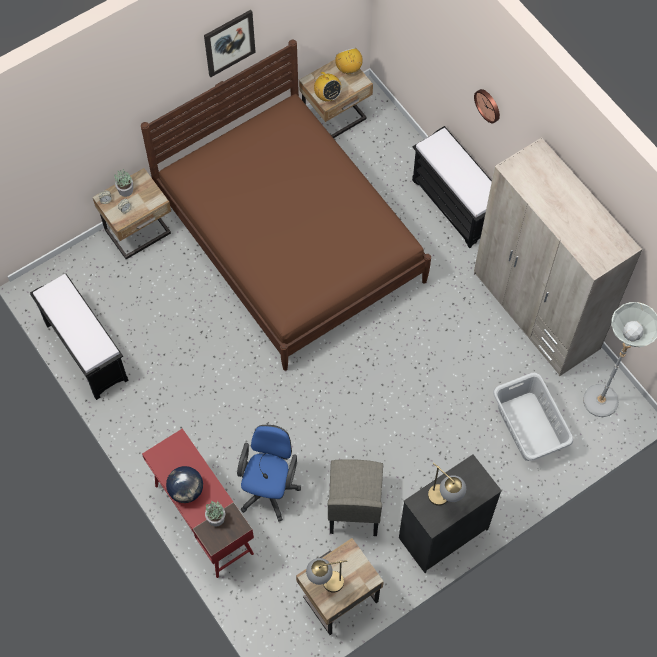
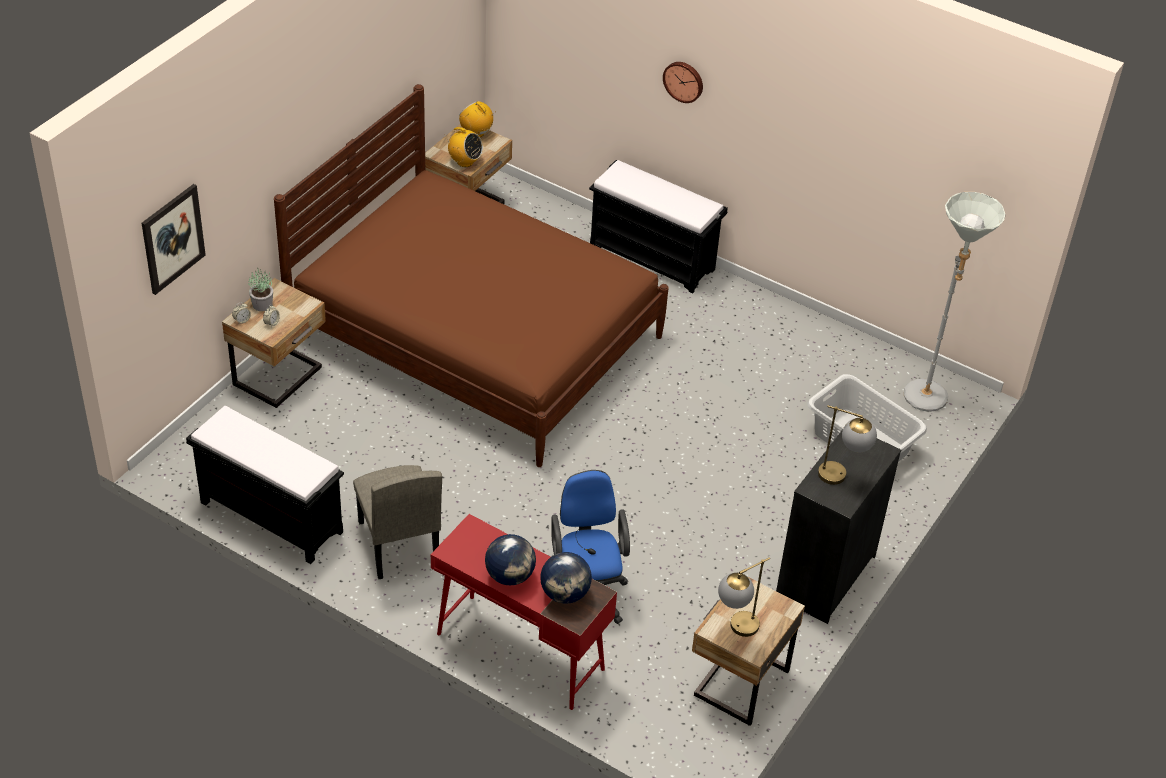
camera: 25 degrees left, 20 degrees down
(216, 518) = (565, 594): potted plant -> globe
(229, 43) = (358, 79): picture -> picture (172, 238)
(354, 506) = (702, 581): beige chair -> beige chair (398, 543)
(536, 311) = (803, 332): beige wardrobe -> none

